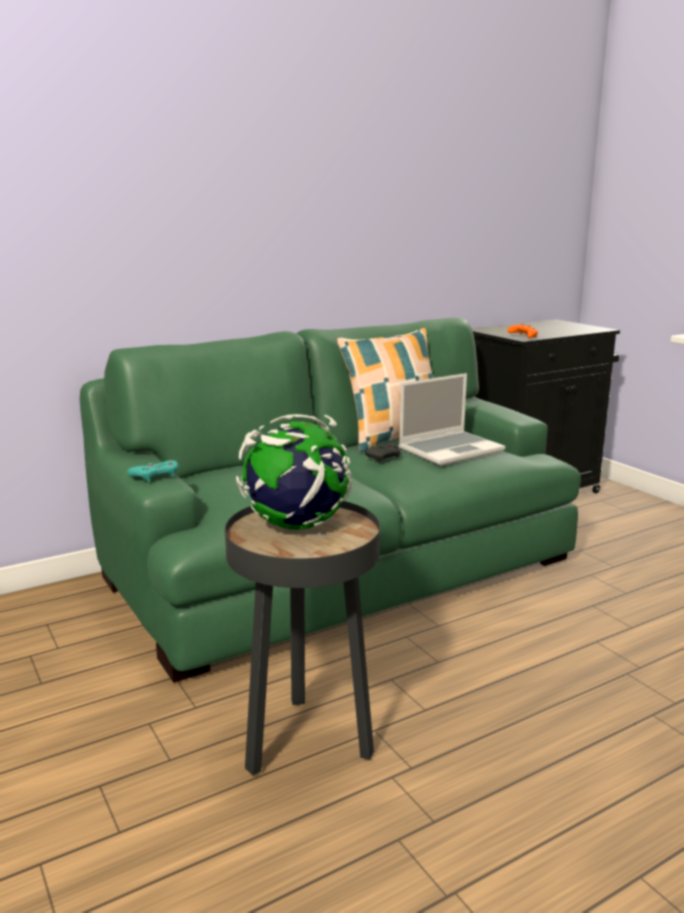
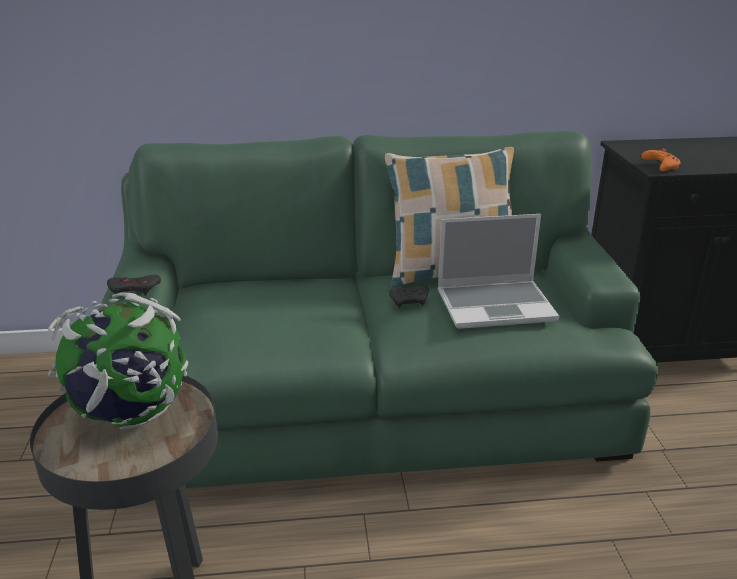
camera: 25 degrees right, 10 degrees up
(156, 475) = (134, 289): turquoise game controller -> black game controller

